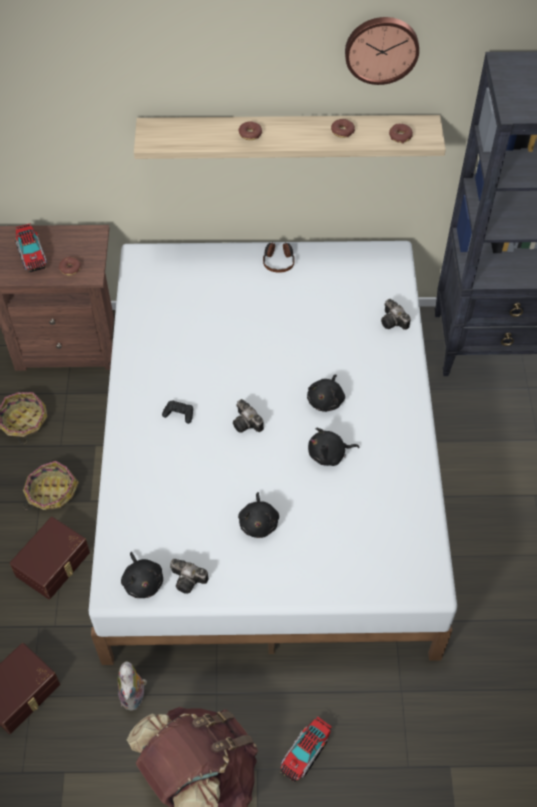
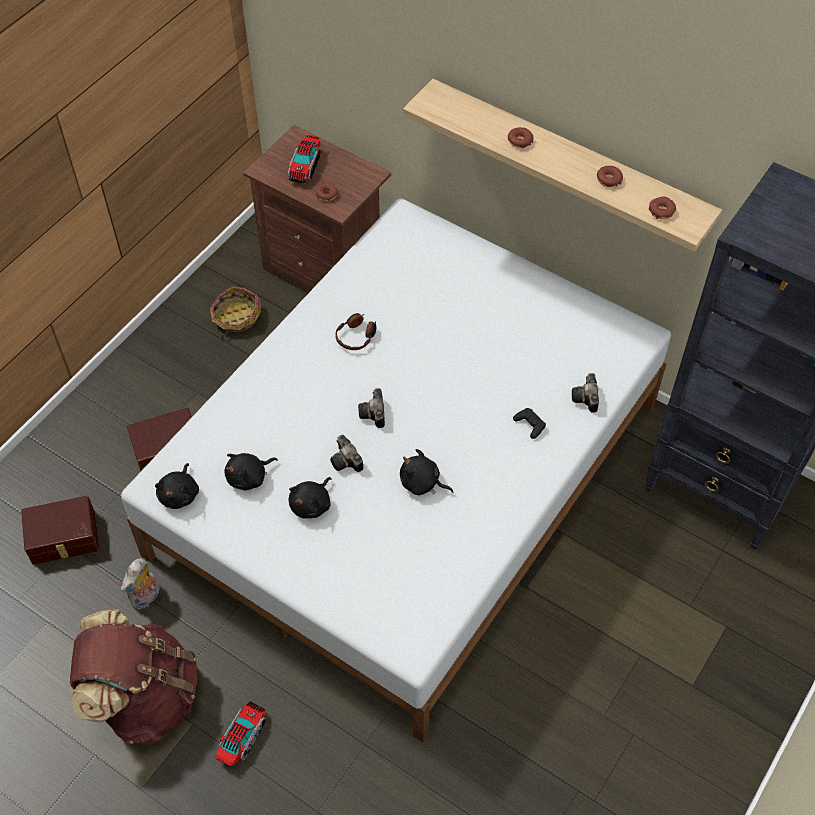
camera: 35 degrees right, 0 degrees up
(51, 492) = (212, 390): basket -> none
(179, 414) = (323, 372): black game controller -> black game controller (530, 425)
(189, 580) = (216, 516): camera -> camera (347, 462)
(278, 261) = (525, 284): headphones -> headphones (357, 336)
(305, 752) = (242, 737): toy truck -> toy truck turned 135 degrees clockwise
(326, 400) = (460, 434): black plush toy -> black plush toy (249, 477)
(381, 48) = (671, 111): wall clock -> none

